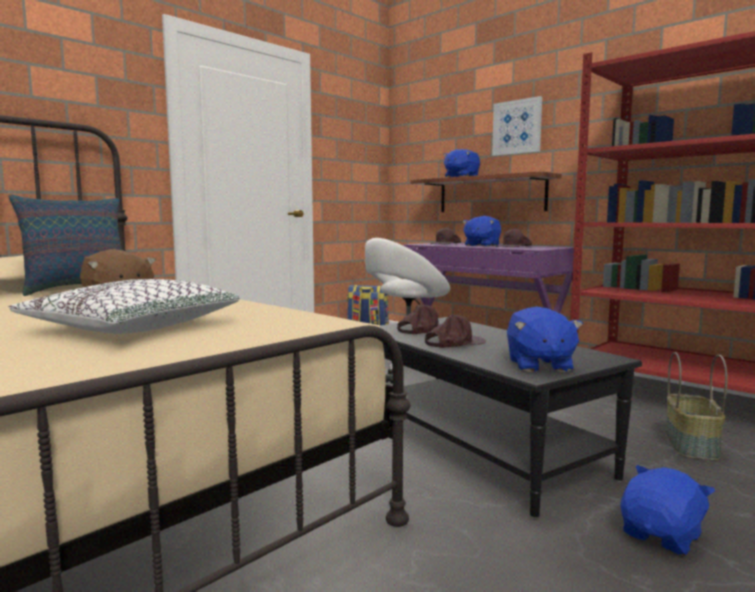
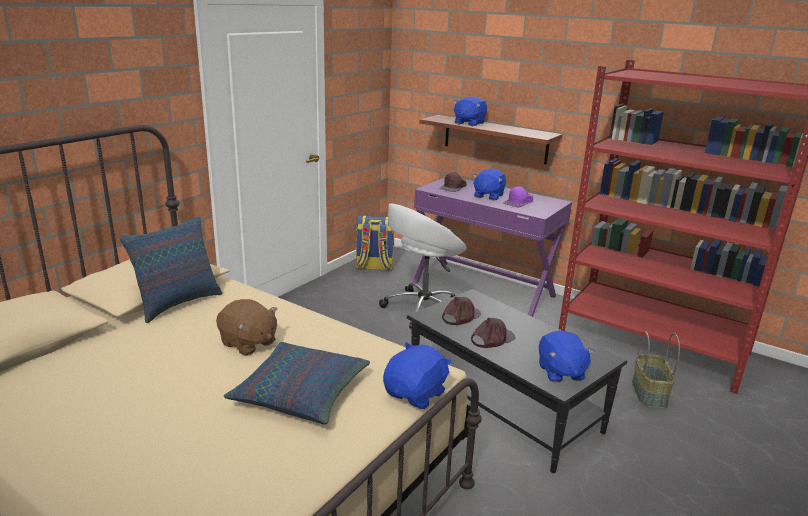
camera: 10 degrees left, 15 degrees up
(132, 327) = (301, 393): white pillow -> blue pillow
(514, 247) = (518, 202): brown cap -> purple cap
(517, 127) = (524, 82): picture -> none
(662, 536) = (631, 481): blue plush toy -> blue plush toy (416, 394)

